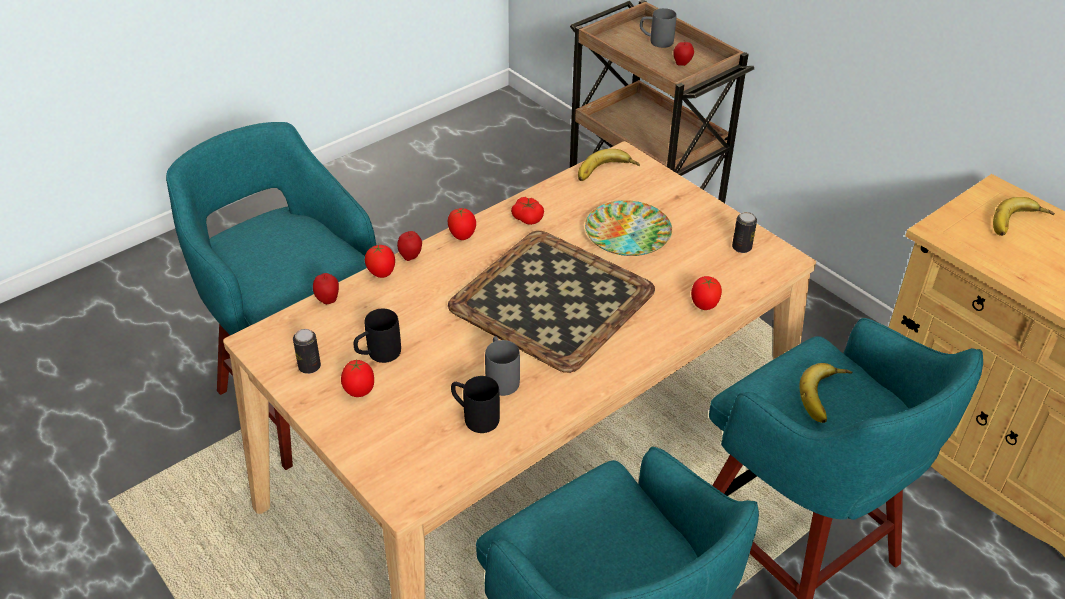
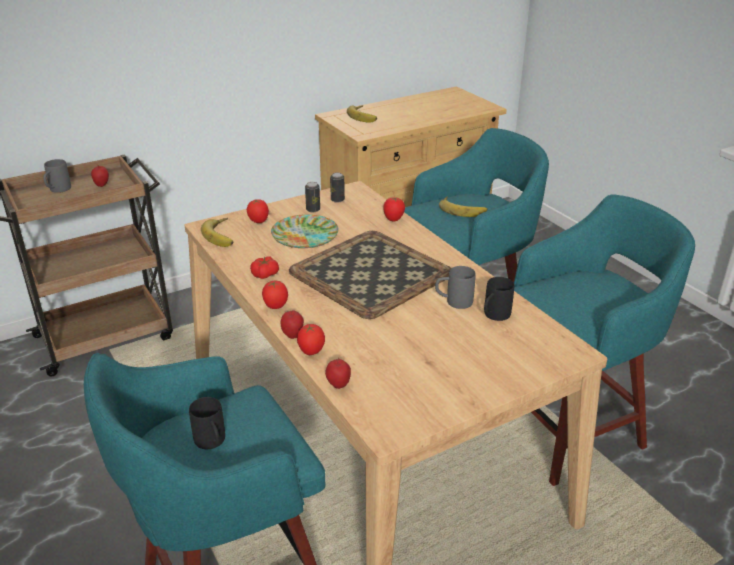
camera: 80 degrees left, 10 degrees down
(309, 367) = (428, 398): can -> can (313, 209)
(360, 392) = (462, 370): tomato -> tomato (259, 222)
(378, 355) = (419, 359): black mug -> black mug (212, 443)

